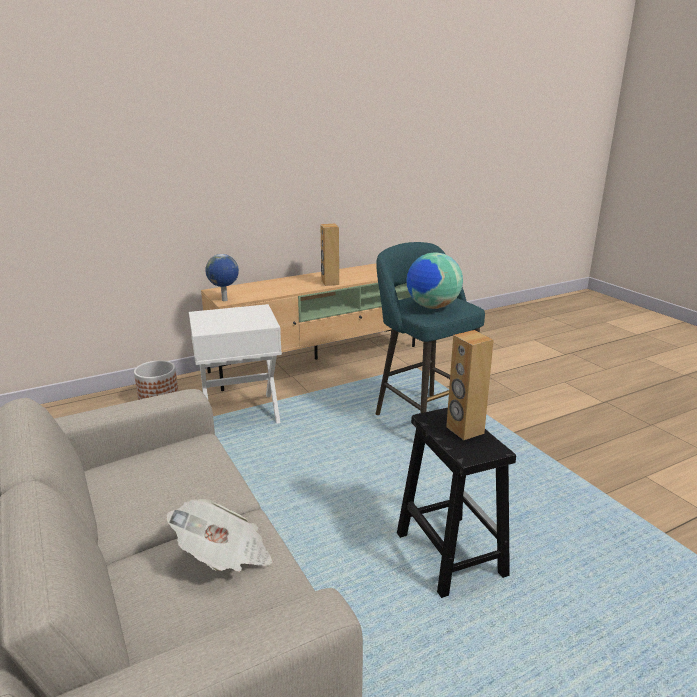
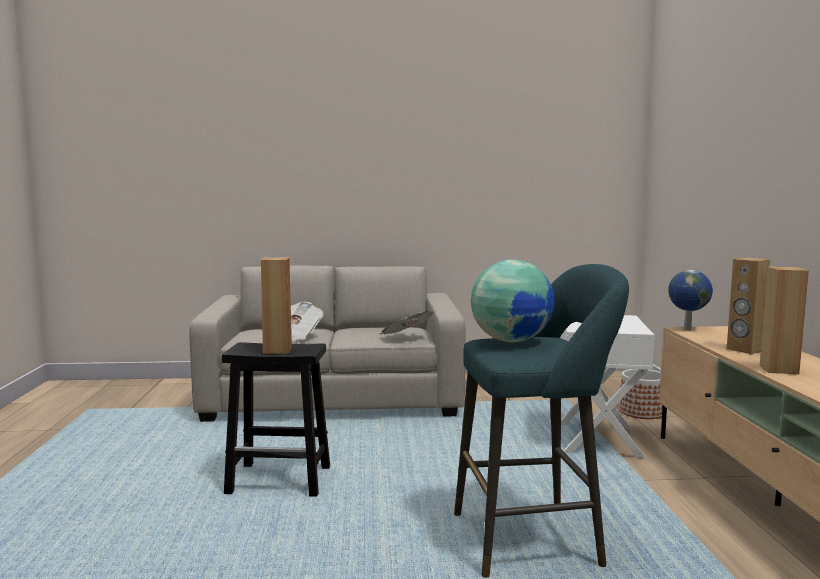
camera: 115 degrees right, 15 degrees down
(191, 454) = (406, 338): none -> newspaper
(285, 288) = (744, 350): none -> brown speaker

